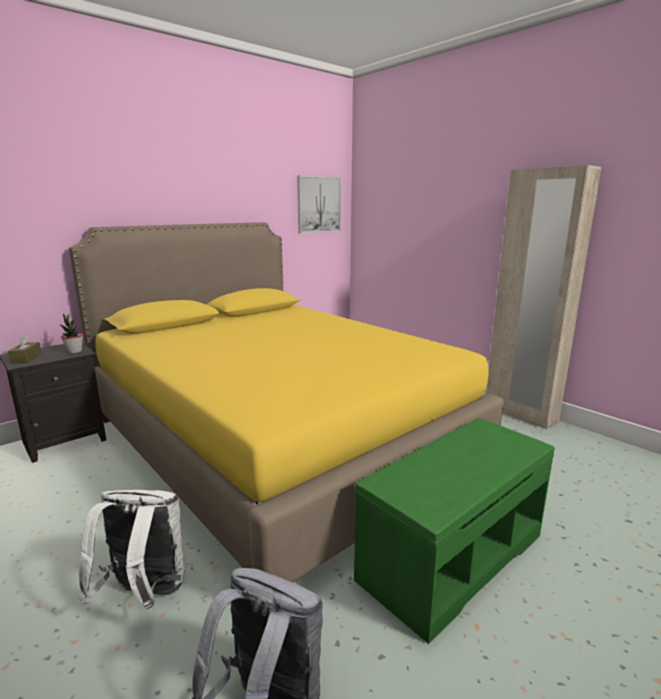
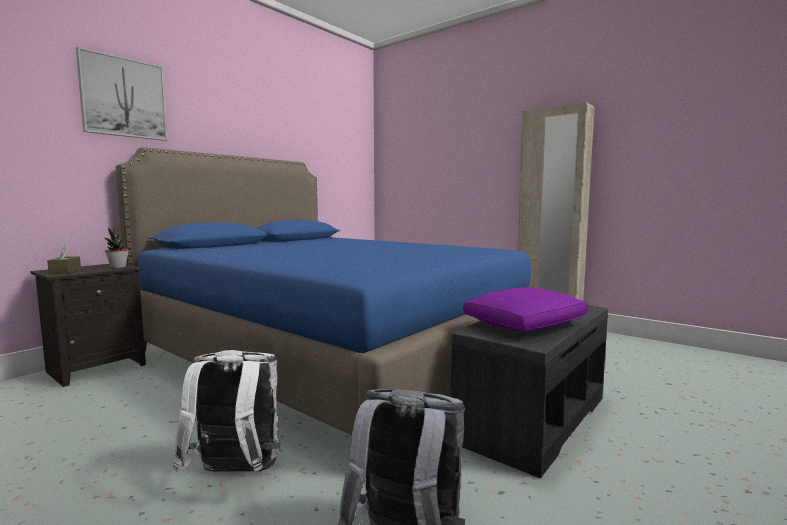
camera: 10 degrees left, 10 degrees down
(276, 442) = (330, 355): yellow bed -> blue bed
(318, 204) = (347, 153): picture -> picture (123, 97)
(441, 474) = (525, 324): none -> purple pillow
(452, 555) = (532, 417): green bench -> grey bench

